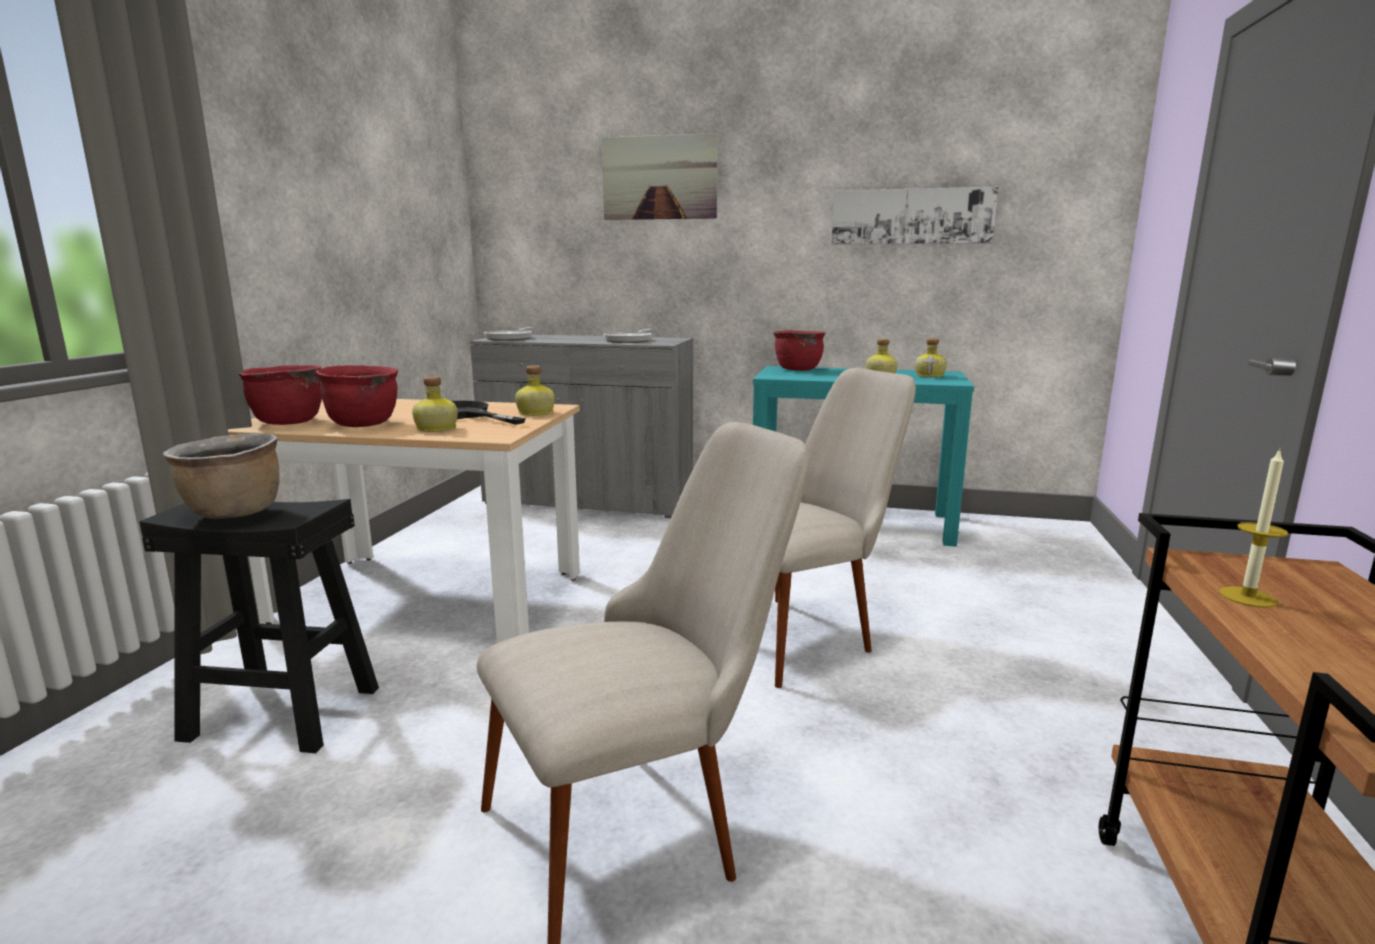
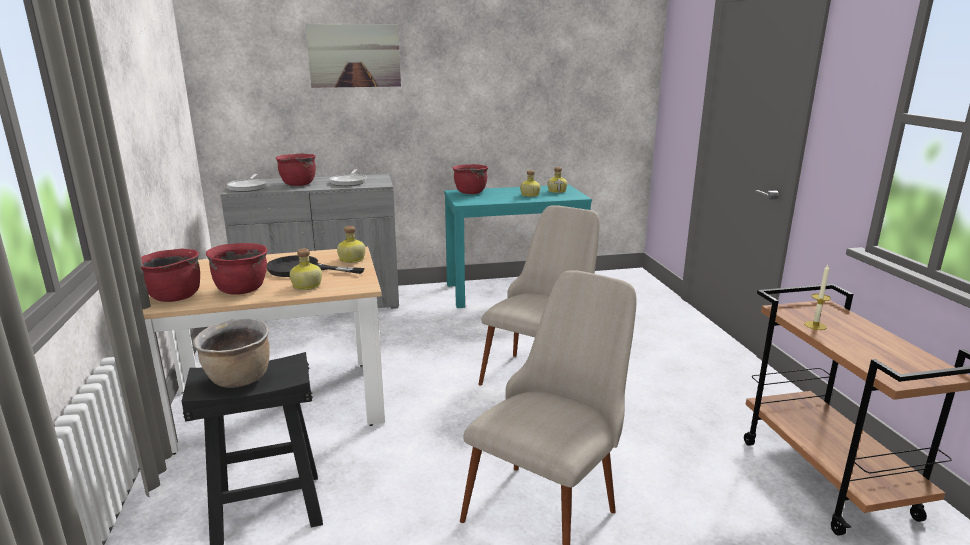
camera: 25 degrees left, 5 degrees up
(568, 339) = (298, 184): none -> red cooking pot
(911, 216) = (533, 85): picture -> none

